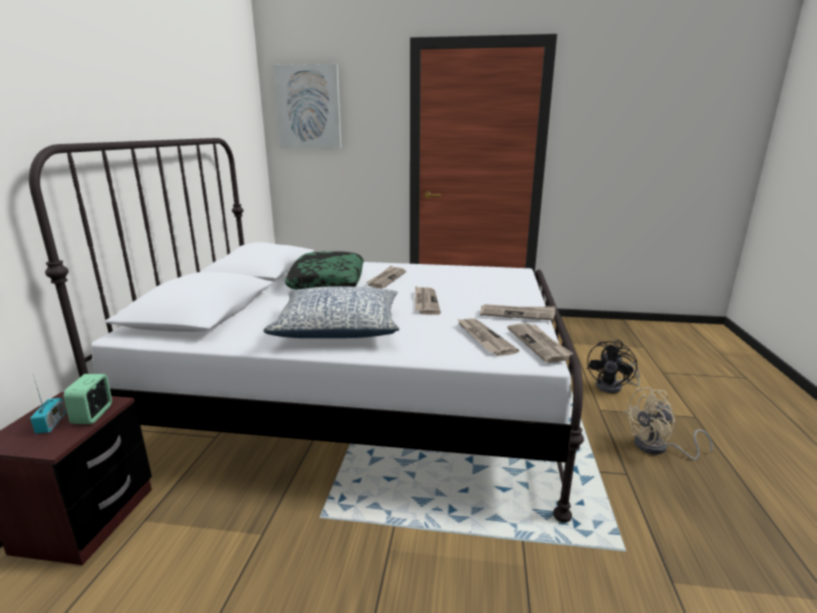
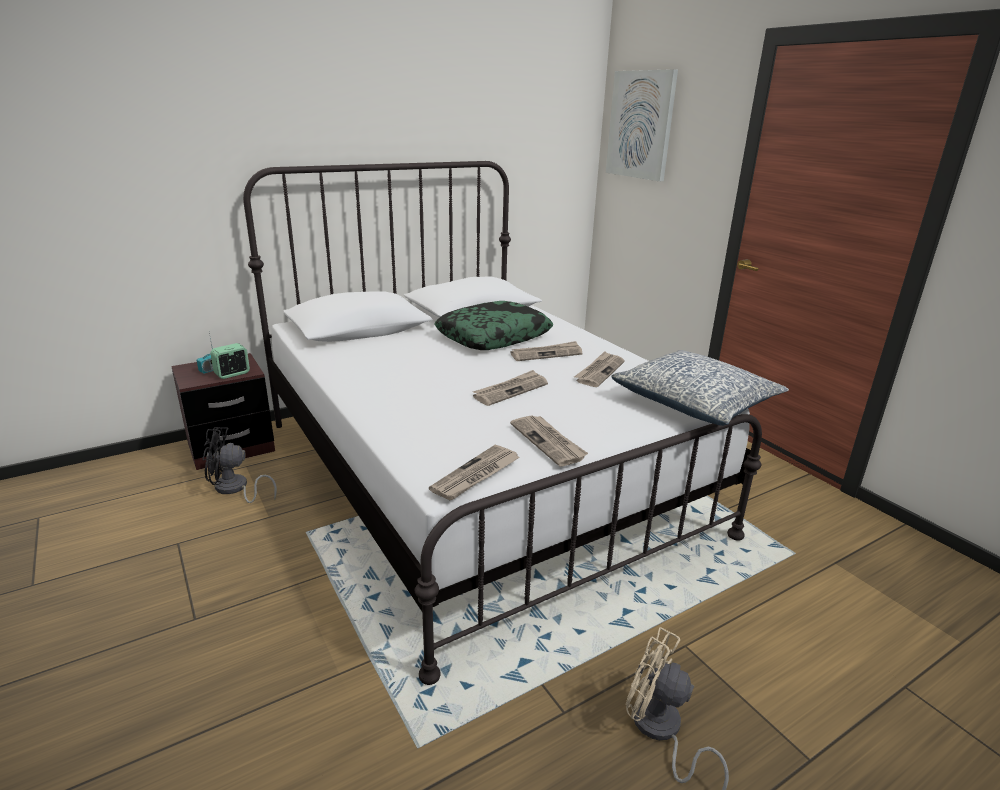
camera: 50 degrees right, 5 degrees up
(339, 328) = (392, 379): pillow -> pillow (695, 403)
(483, 338) = (456, 444): newspaper -> newspaper (599, 371)
(613, 387) = (768, 642): black fan -> black fan (235, 489)

